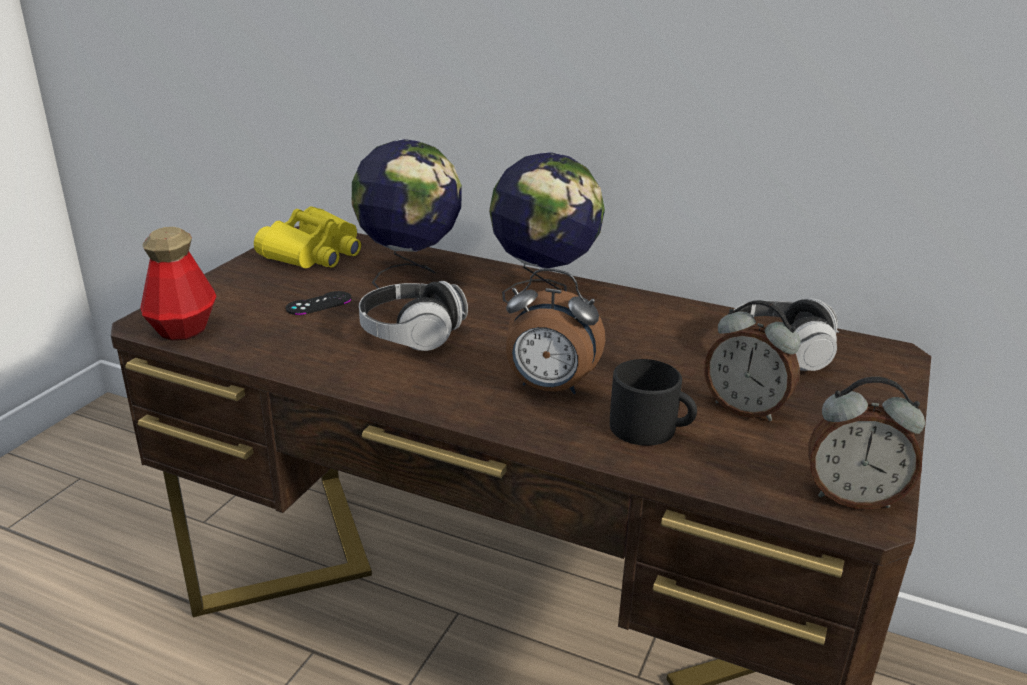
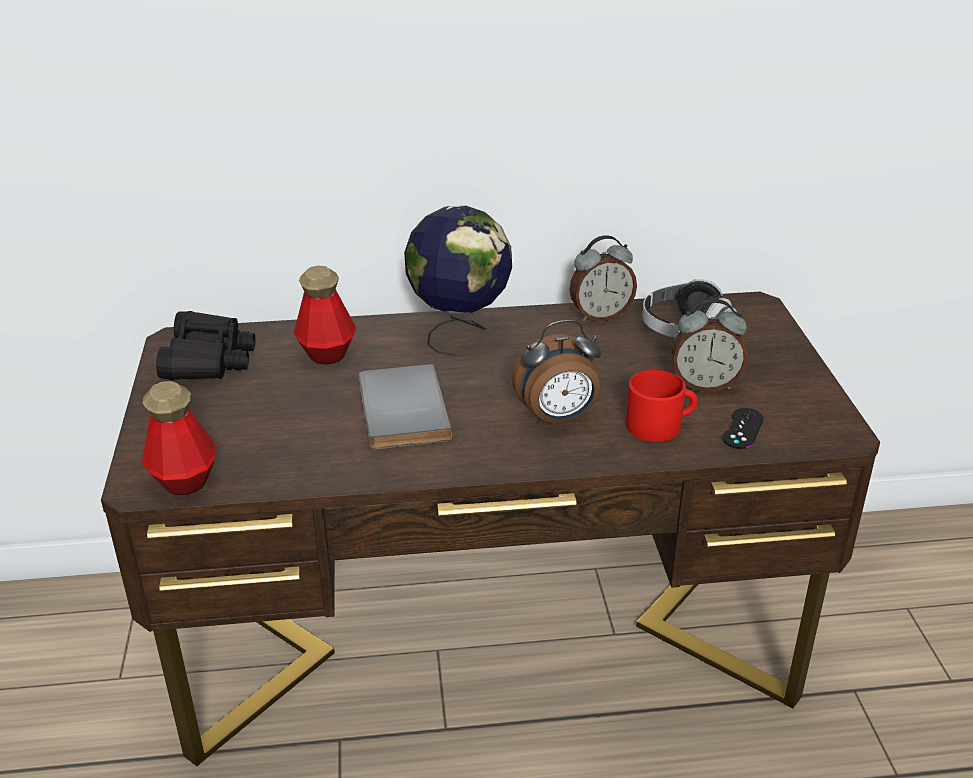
camera: 30 degrees left, 5 degrees up
(314, 253) = (208, 359): yellow binoculars -> black binoculars
(319, 303) = (280, 410): black game controller -> black game controller (742, 429)
(409, 274) = (327, 353): globe -> bottle
(412, 335) = (399, 411): headphones -> grey book
(651, 429) = (660, 425): black mug -> red mug
(852, 497) = (824, 426): alarm clock -> alarm clock (600, 315)

